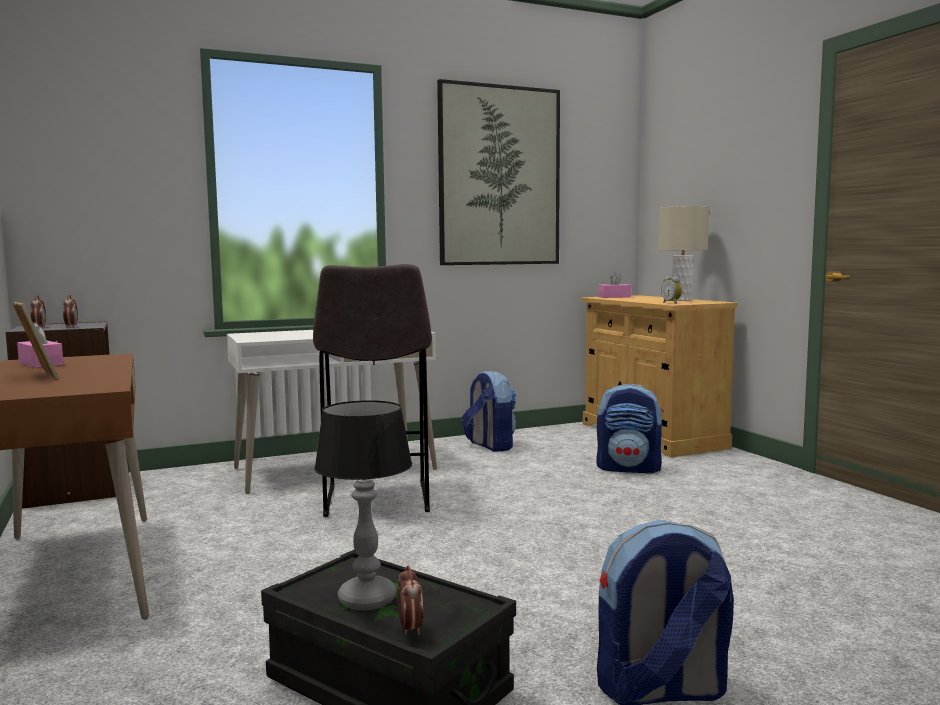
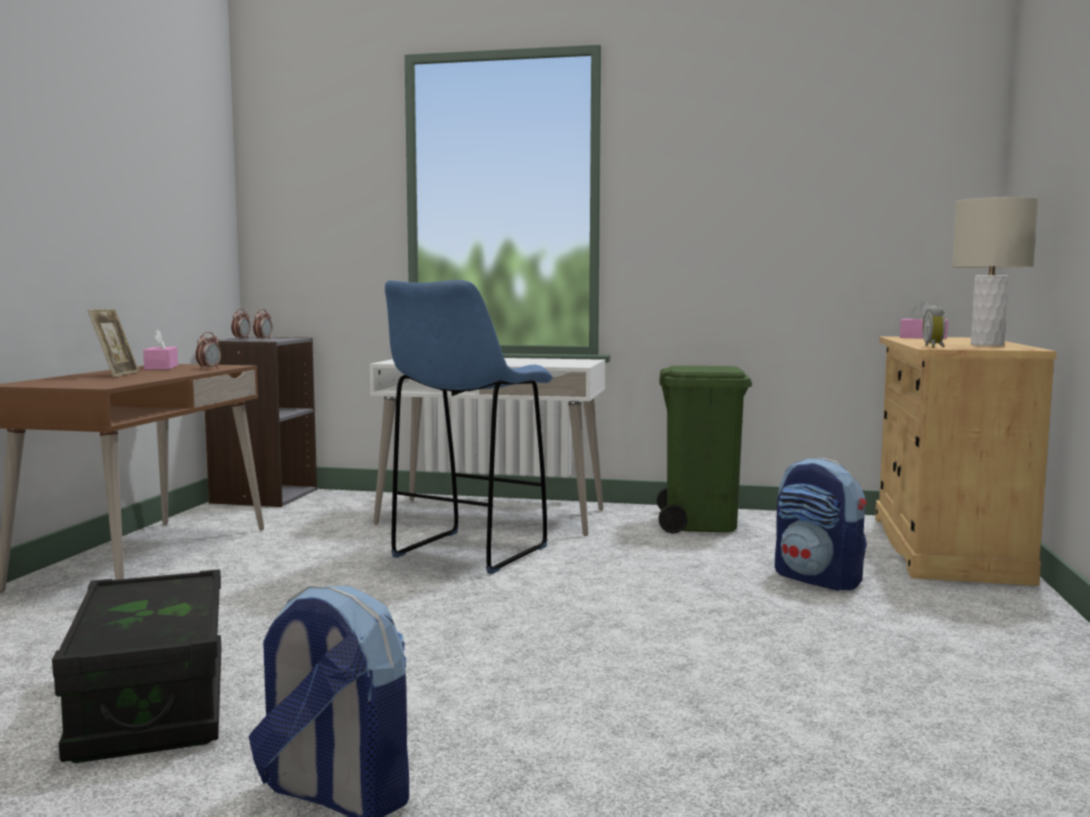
camera: 35 degrees right, 0 degrees up
(366, 599) = (136, 608): table lamp -> none
(377, 500) = (467, 553): grey stool -> blue stool
(410, 629) = (97, 635): alarm clock -> alarm clock (209, 368)
(490, 445) = (699, 522): backpack -> green trash can
(499, 176) = (759, 170): picture -> none

